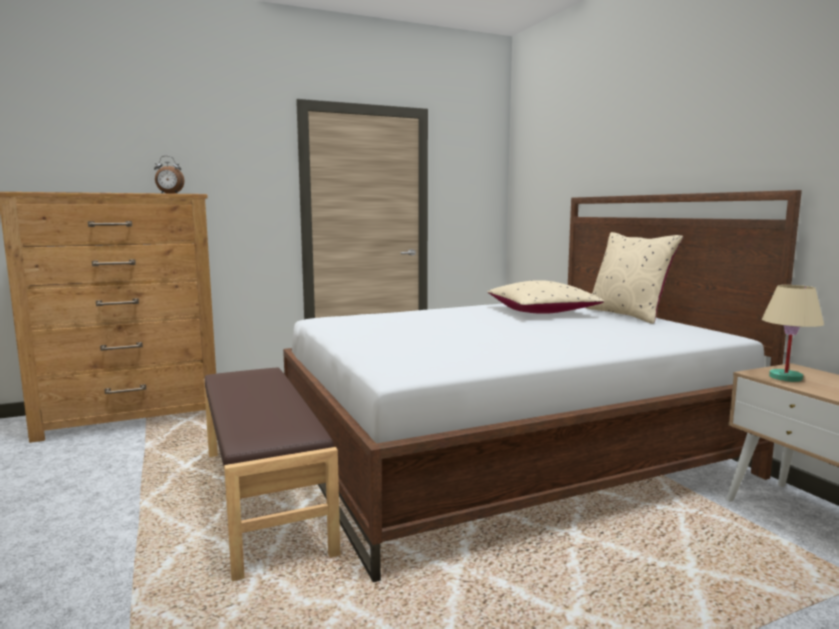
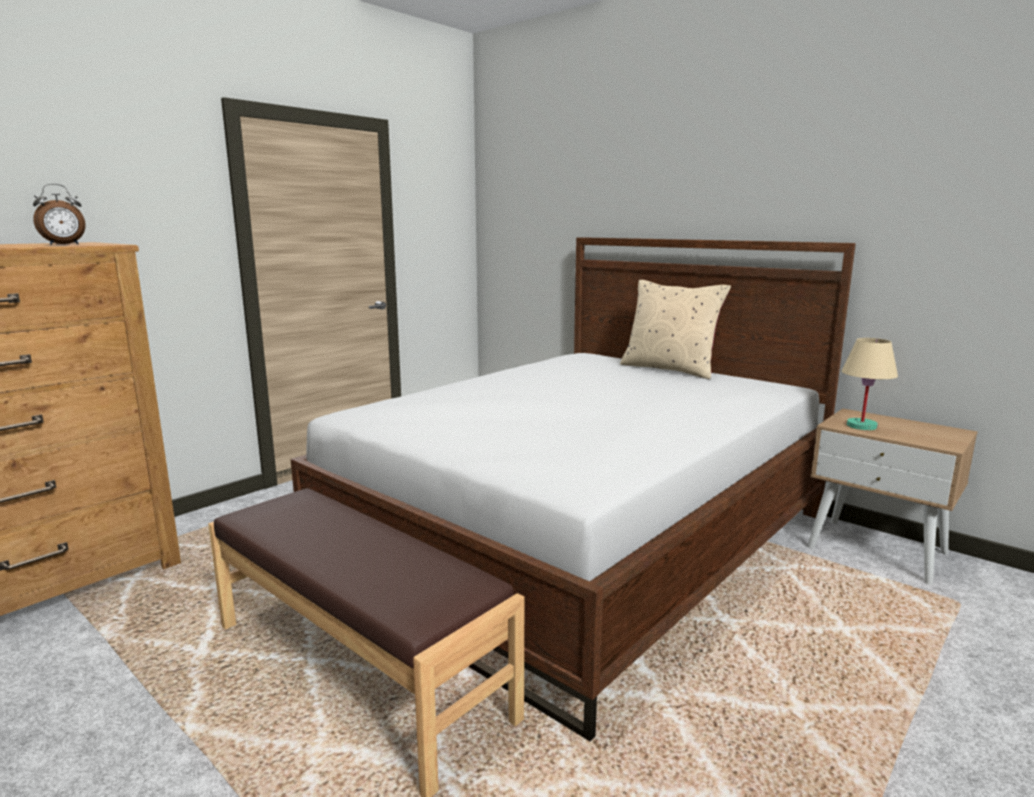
camera: 25 degrees left, 5 degrees up
(541, 312) = (586, 374): beige pillow -> none

